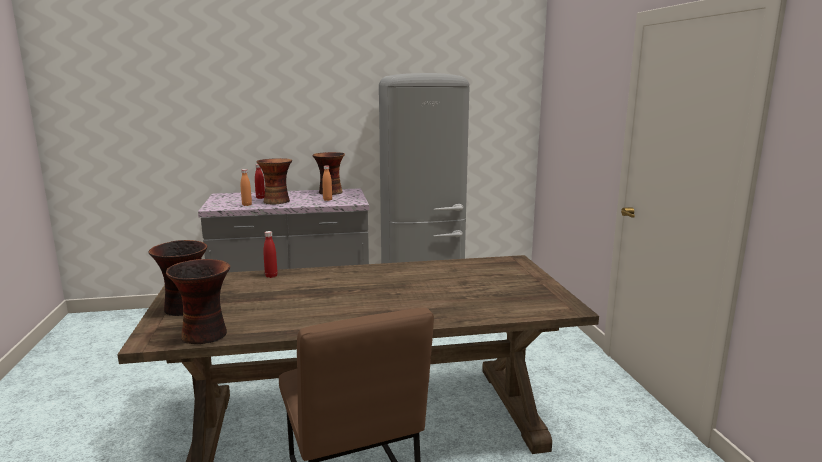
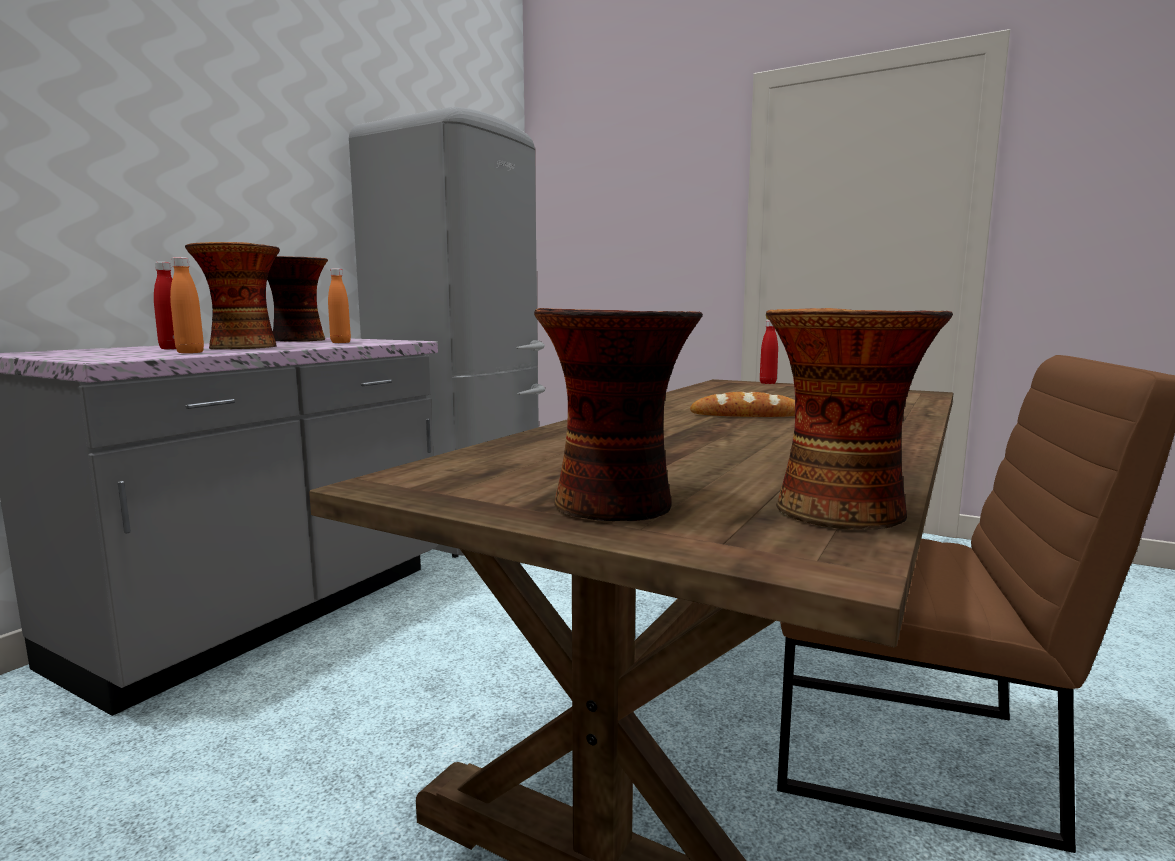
camera: 50 degrees left, 5 degrees down
(271, 276) = (542, 440): red bottle -> red bottle (767, 383)
(388, 288) = (746, 415): none -> bread

